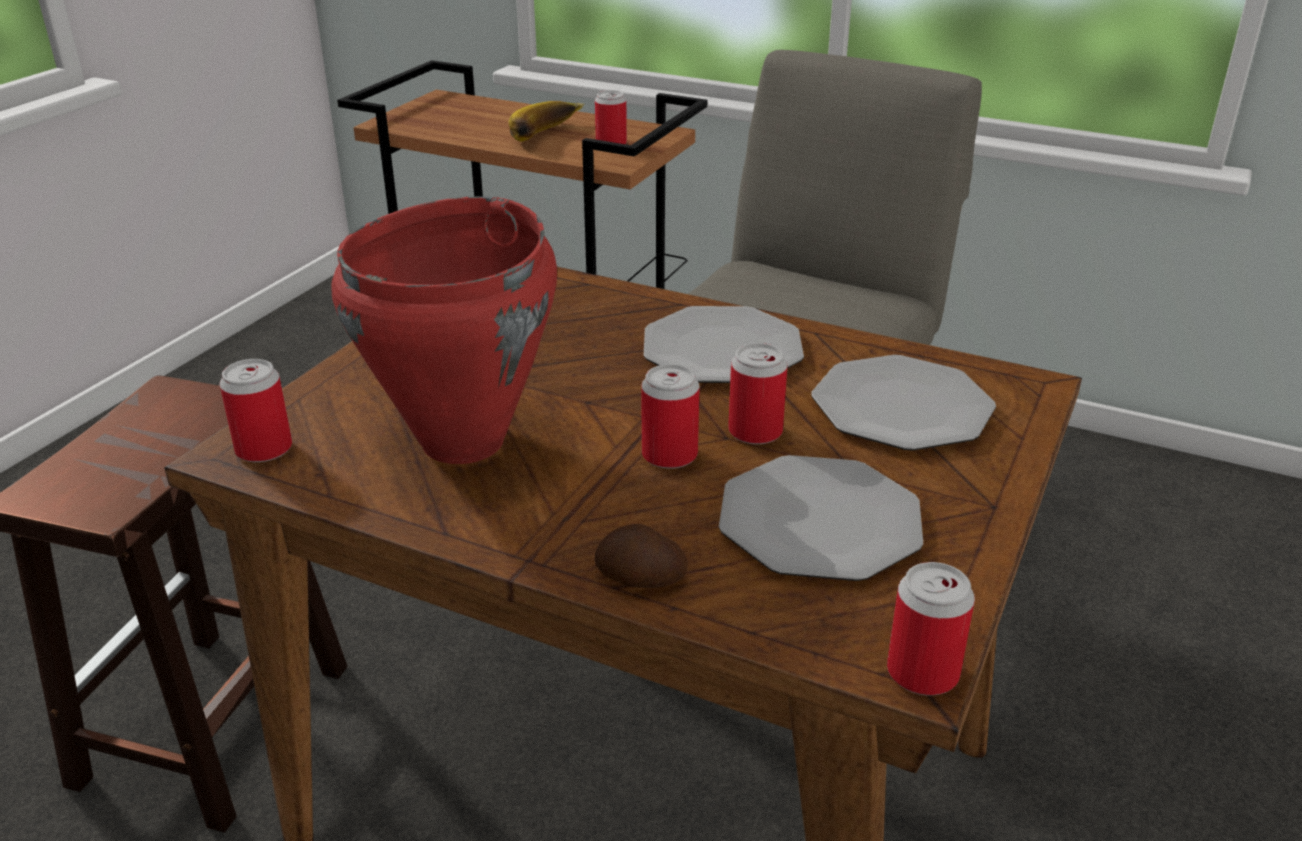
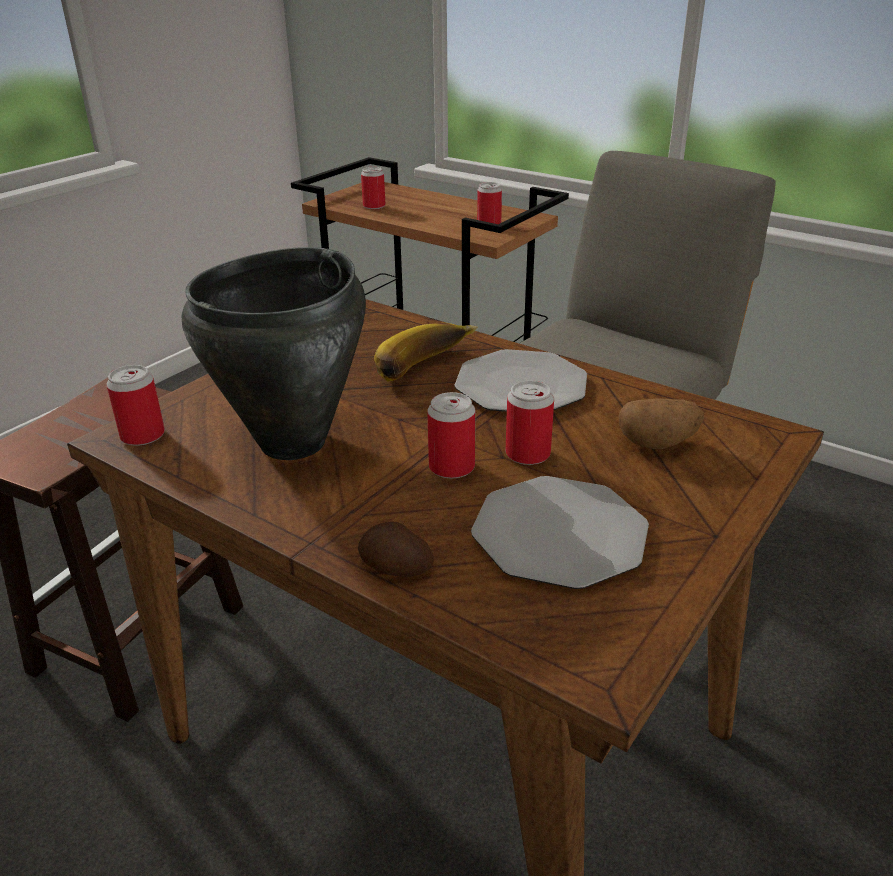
camera: 10 degrees right, 0 degrees up
(465, 441) = (294, 442): red cooking pot -> black cooking pot
(549, 136) = (444, 216): banana -> banana (428, 369)
(901, 407) = (657, 443): plate -> potato
(922, 672) = (611, 677): can -> can (374, 206)

